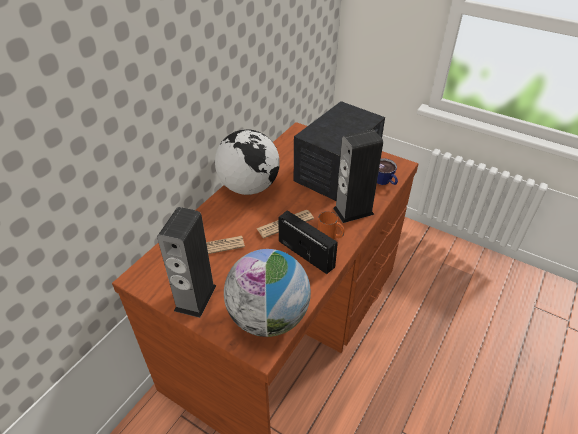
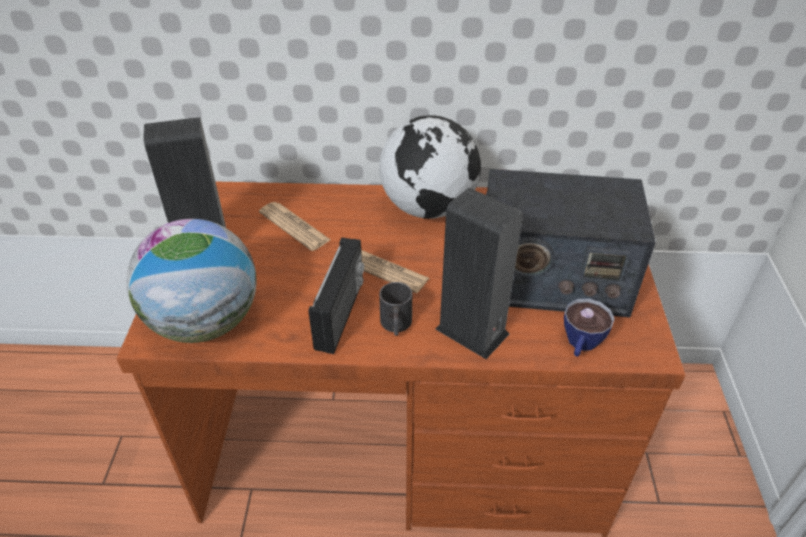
camera: 60 degrees right, 0 degrees up
(330, 236) = (396, 325): orange mug -> black mug

